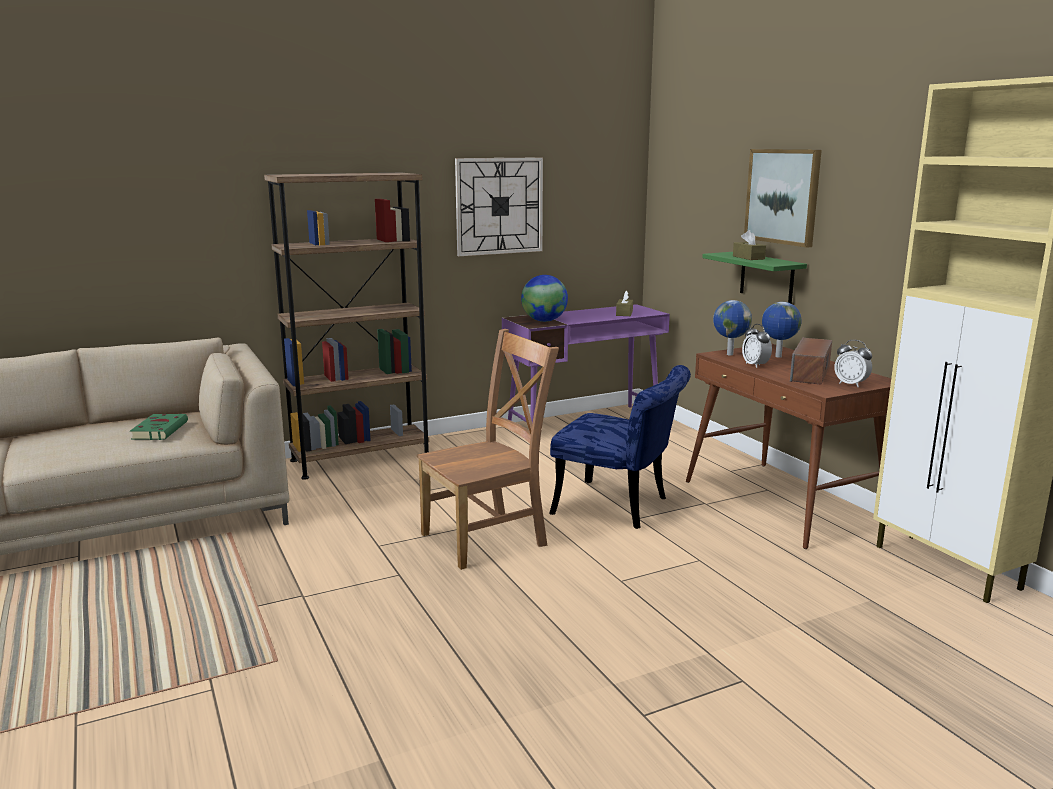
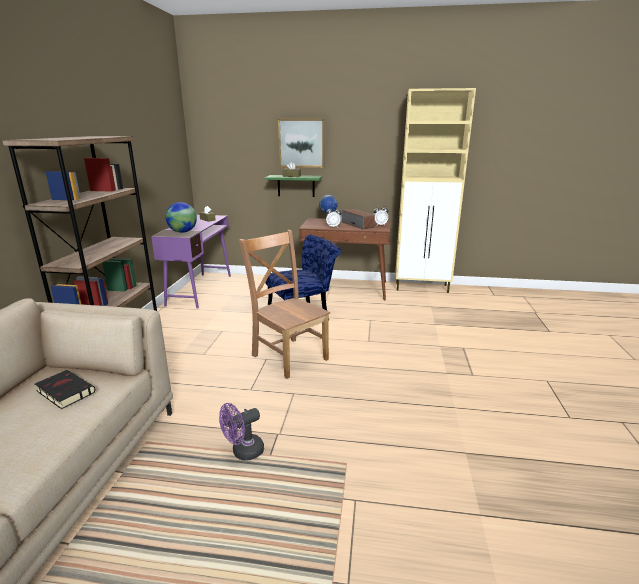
camera: 55 degrees left, 5 degrees up
(160, 430) = (64, 391): green book -> black book
(251, 588) = (243, 452): none -> purple fan
(488, 538) = (288, 356): brown chair -> brown chair turned 45 degrees counterclockwise
(499, 206) = (136, 159): wall clock -> none
(729, 354) = (311, 225): globe -> none

